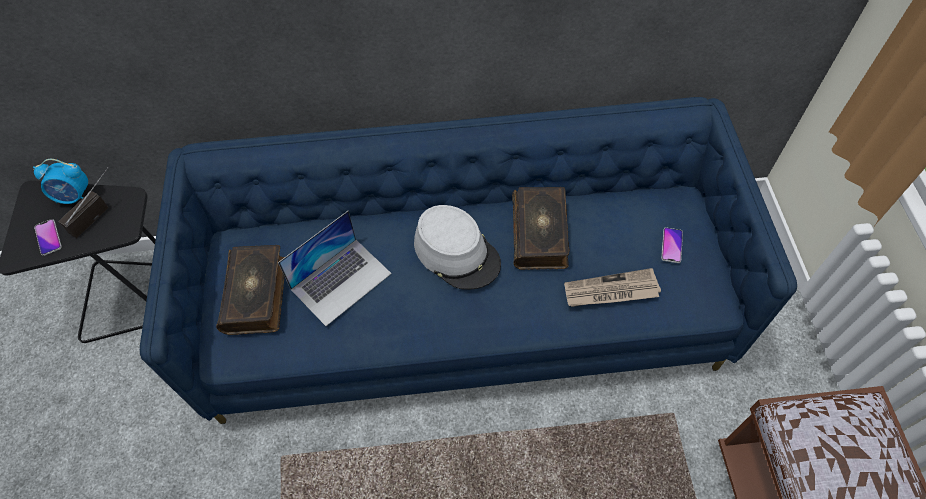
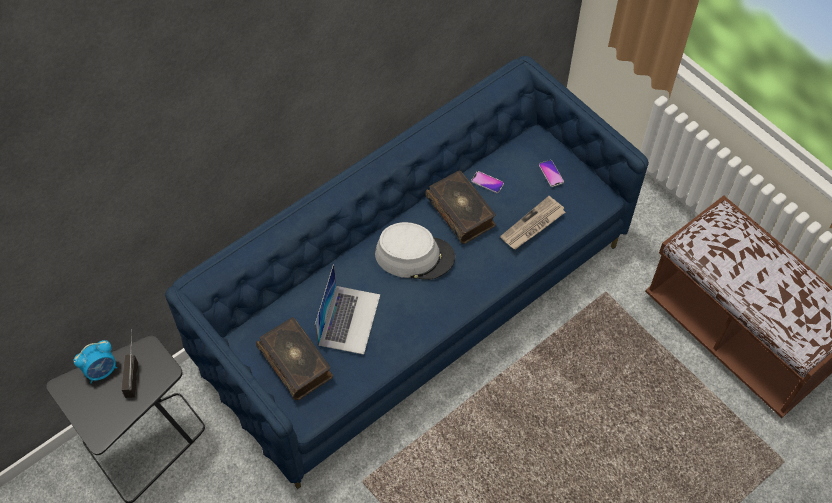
camera: 35 degrees left, 0 degrees up
(48, 237) = (111, 409): phone -> phone (487, 182)

